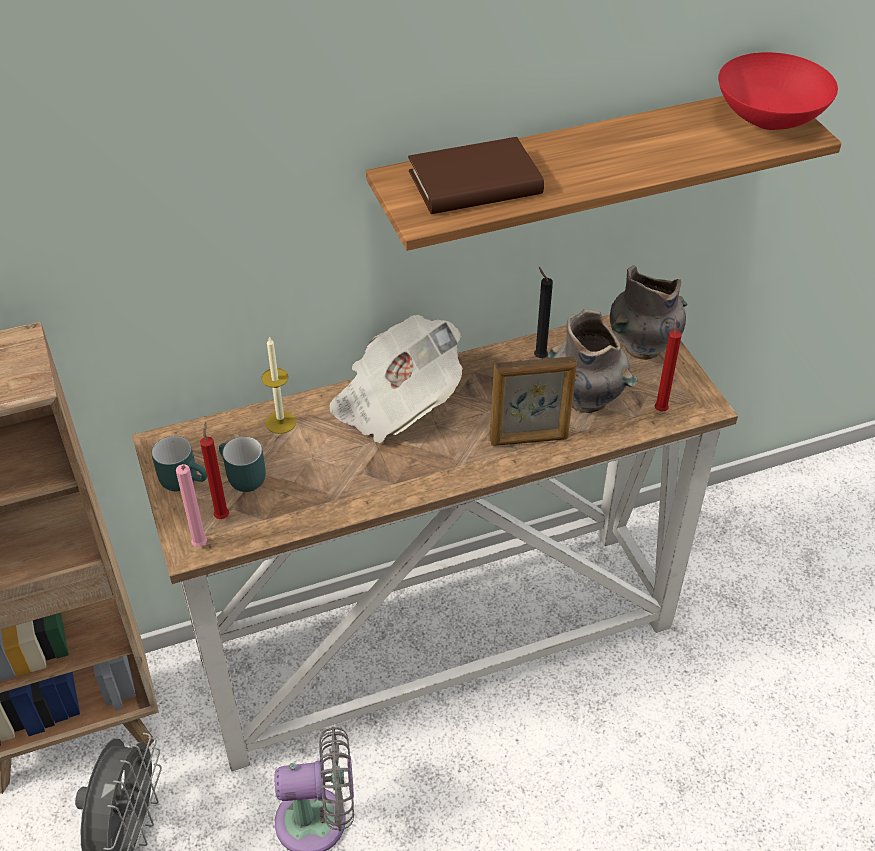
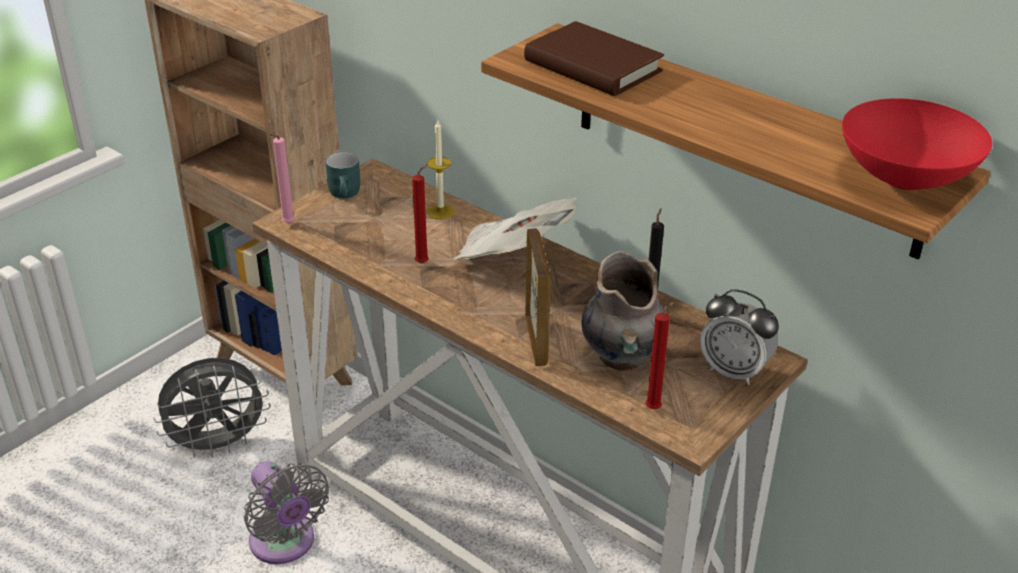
camera: 60 degrees right, 10 degrees down
(222, 515) = (324, 222): red candle -> red candle (424, 262)
(240, 478) = (367, 216): turquoise mug -> none
(529, 439) = (536, 340): picture frame -> picture frame turned 150 degrees counterclockwise
(643, 346) = (734, 371): grey vase -> alarm clock

